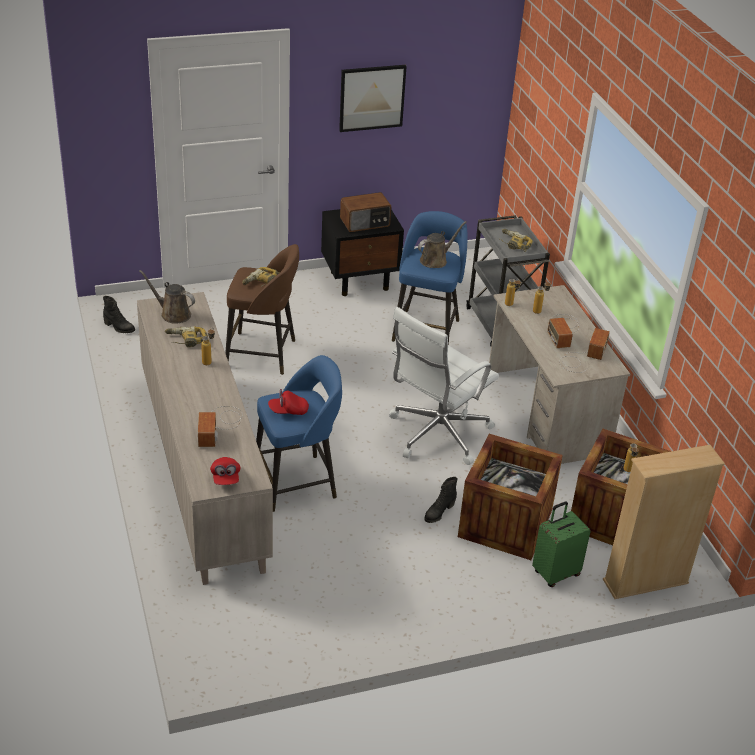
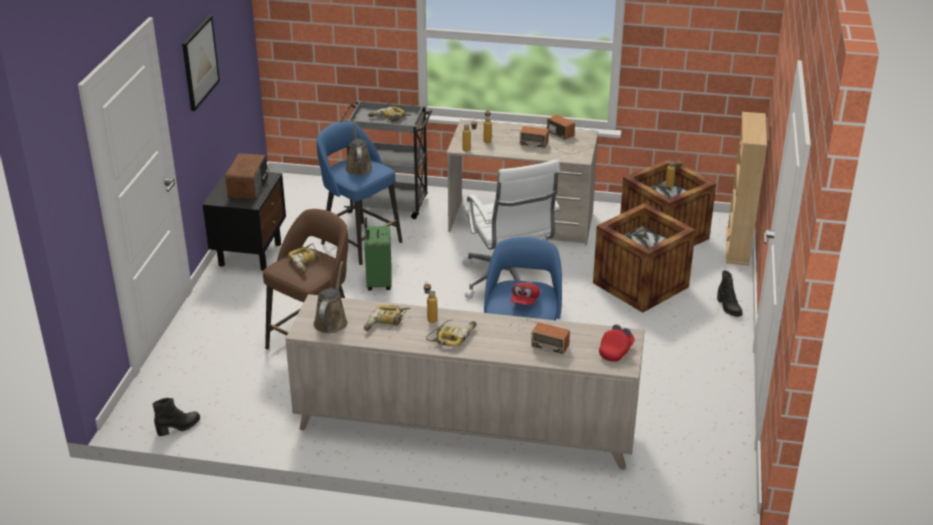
camera: 60 degrees left, 5 degrees down
(173, 314) = (331, 321): brown watering can -> brown watering can turned 135 degrees clockwise
(190, 379) = (452, 336): none -> power drill
(225, 478) = (616, 351): red cap -> red cap turned 75 degrees counterclockwise
(439, 512) = (608, 312): black boot -> black boot (728, 308)
(555, 573) = (708, 281): green suitcase -> green suitcase (378, 283)

